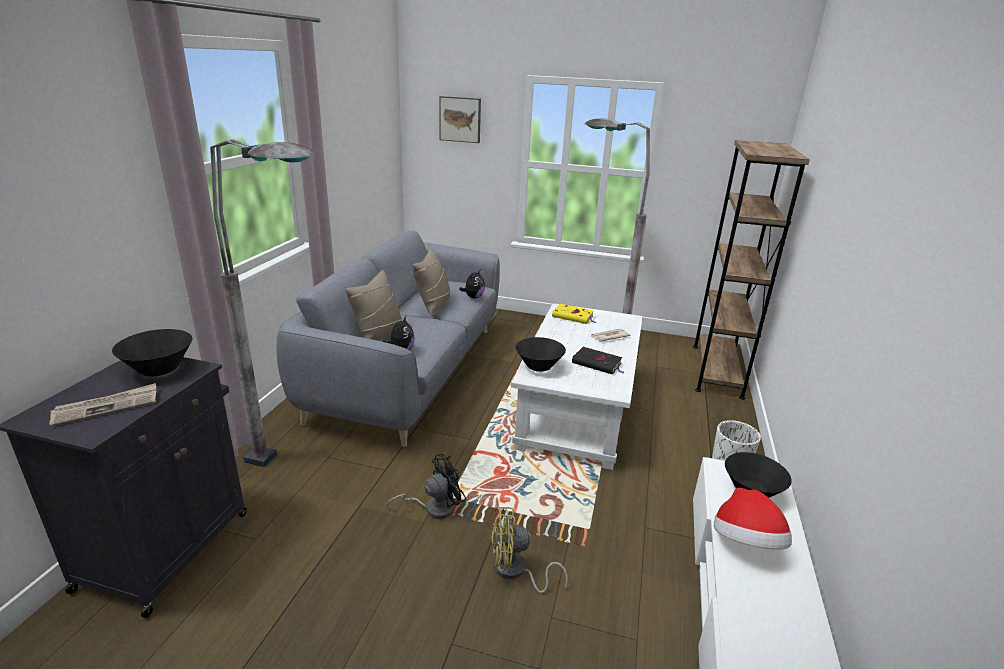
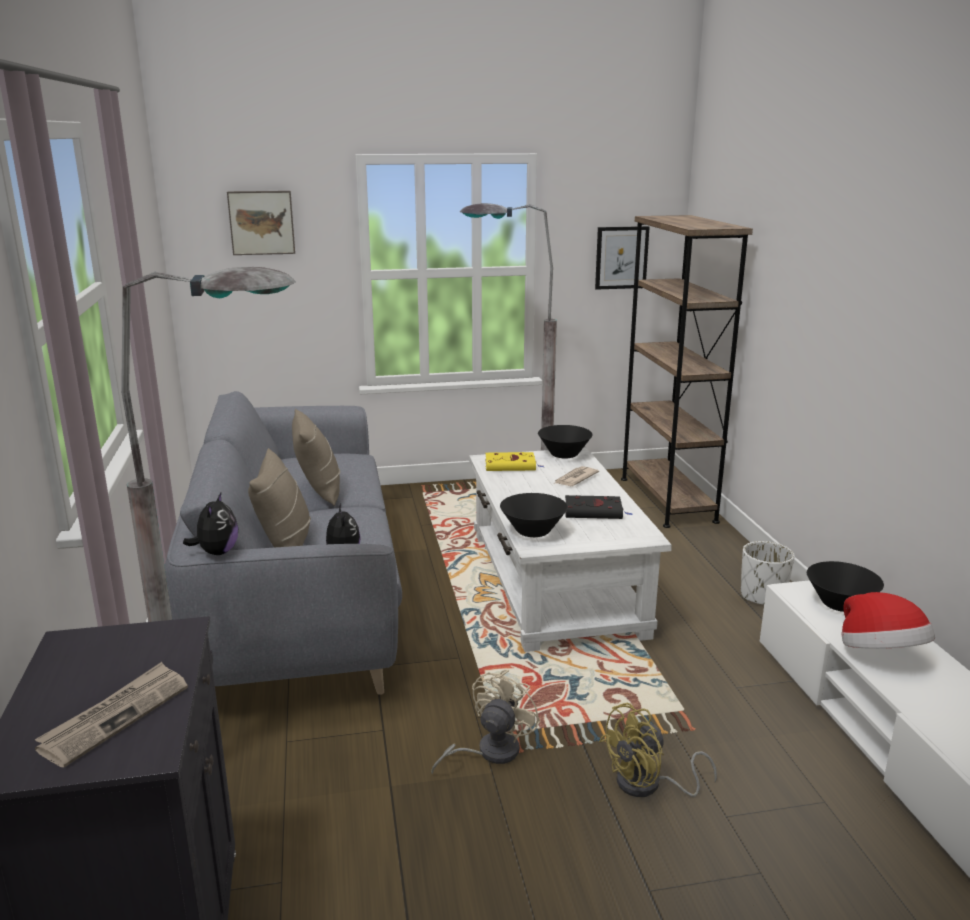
camera: 25 degrees left, 5 degrees down
(159, 369) = (122, 648): black bowl -> black bowl (564, 454)
(434, 508) = (489, 752): black fan -> beige fan
(473, 297) = (360, 469): plush toy -> plush toy (217, 552)
(724, 173) = (621, 257): none -> picture

